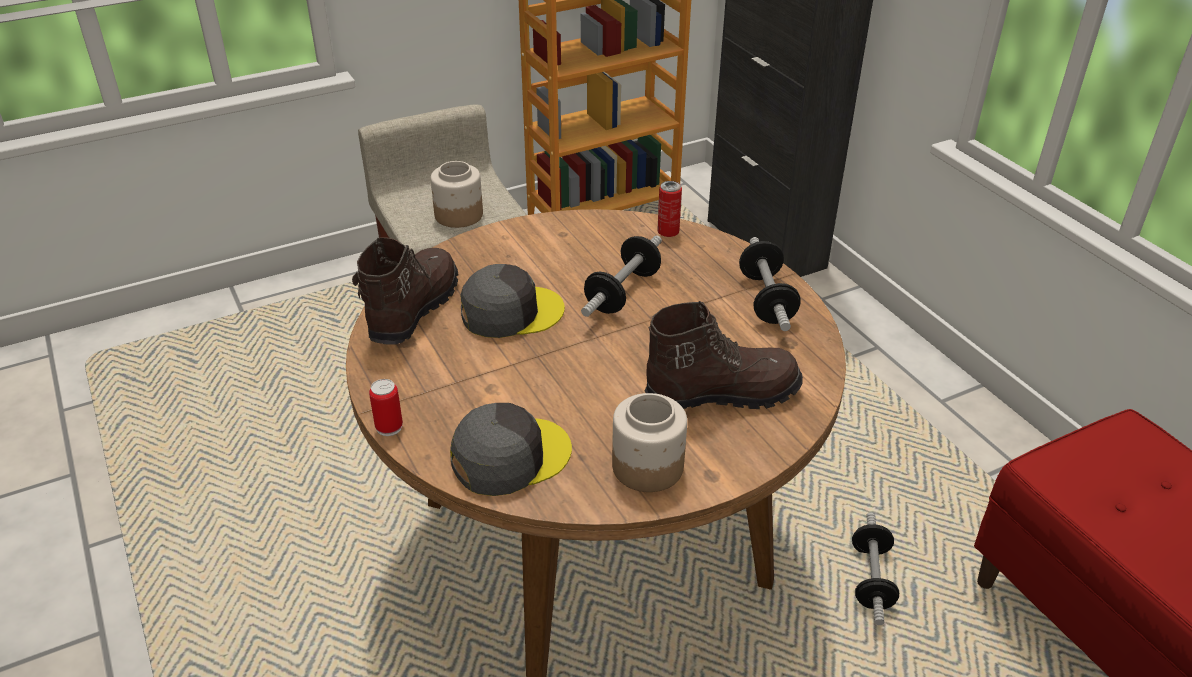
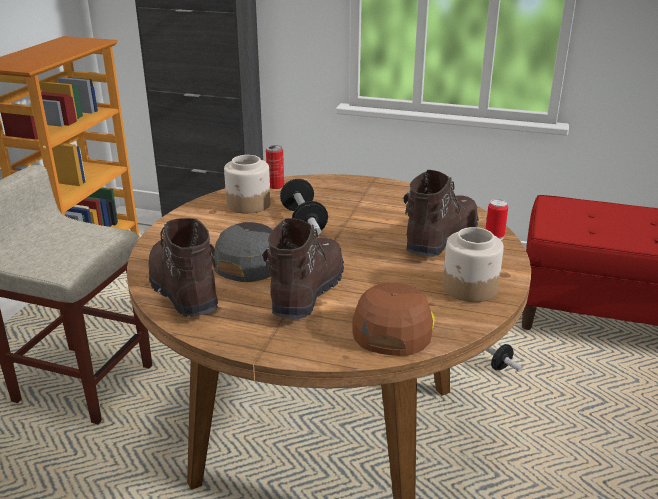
camera: 45 degrees left, 10 degrees down
(389, 427) = (290, 357): can -> can (494, 236)
(458, 215) = (80, 250): jar -> jar (248, 205)
(500, 372) = (306, 292): none -> brown boot
(510, 456) = (393, 326): grey cap -> brown cap
(766, 300) = (384, 193): dumbbell -> none

